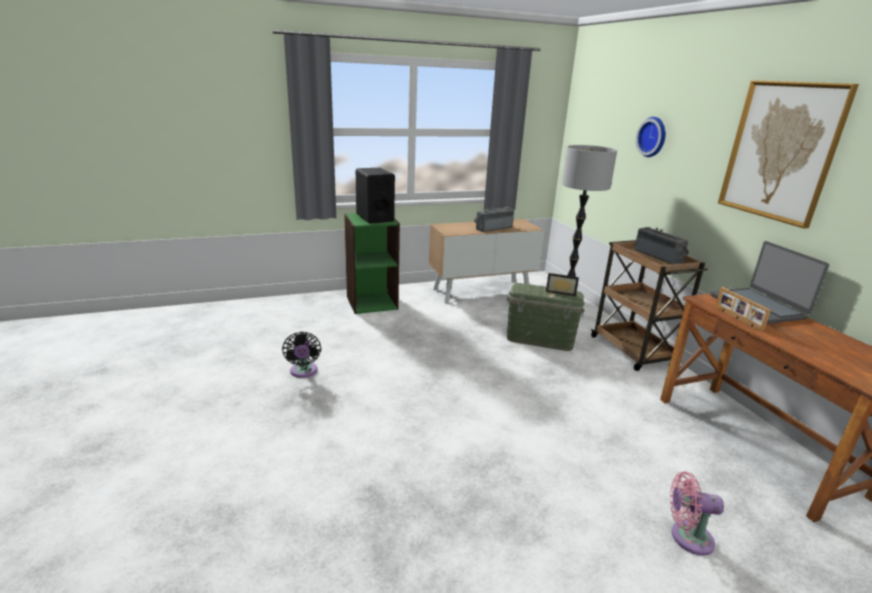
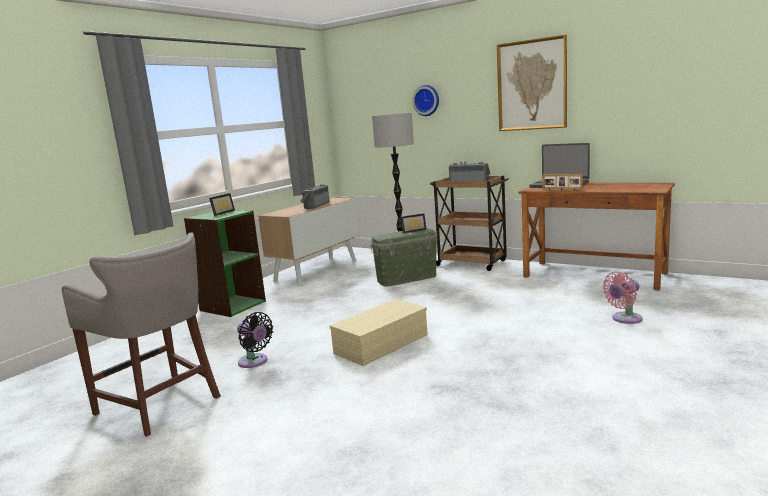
camera: 35 degrees left, 10 degrees down
(207, 378) = (161, 405): none -> grey stool
(374, 217) = (221, 213): black speaker -> picture frame
(406, 408) = (381, 343): none -> beige storage box

